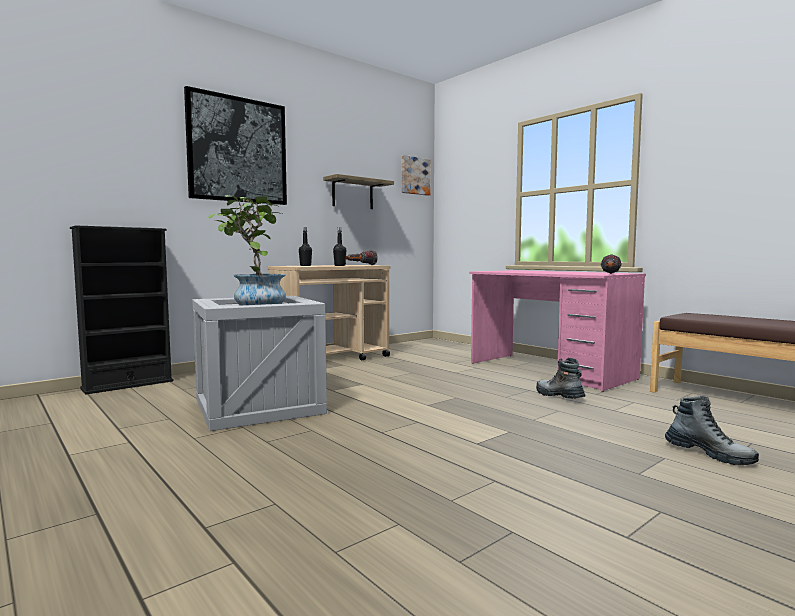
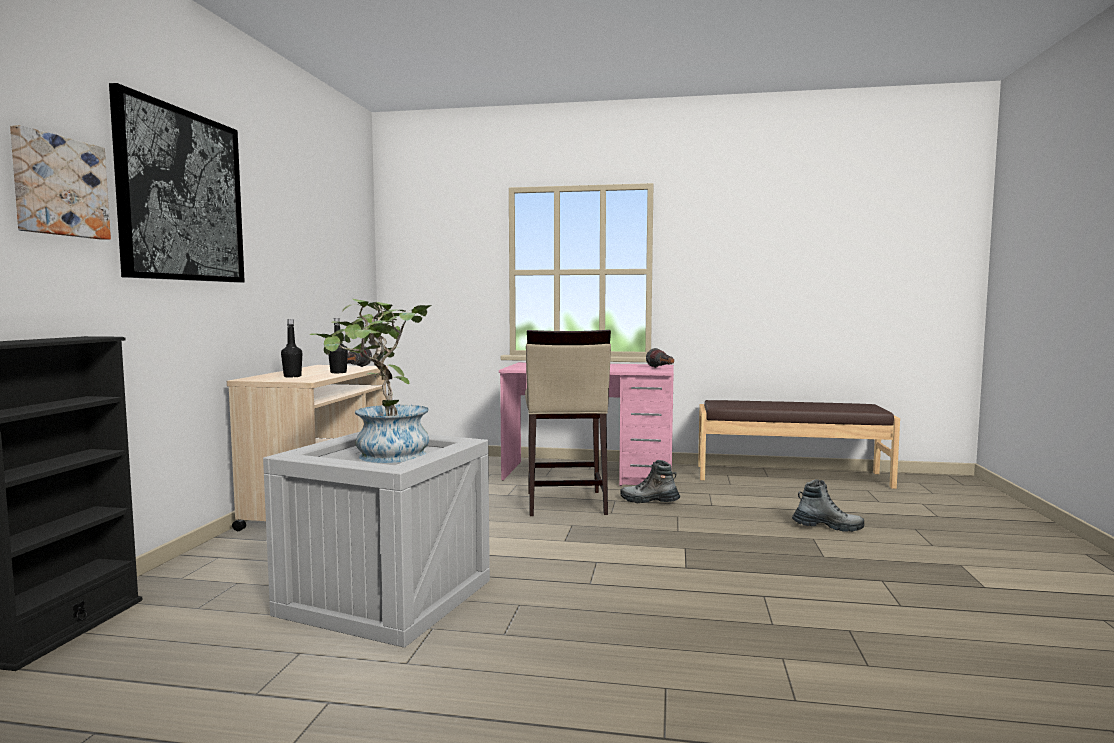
camera: 40 degrees left, 0 degrees up
(352, 194) = (306, 262): shelf -> none
(414, 176) = (360, 236): picture -> picture (58, 186)
(483, 384) = (565, 503): none -> beige stool

